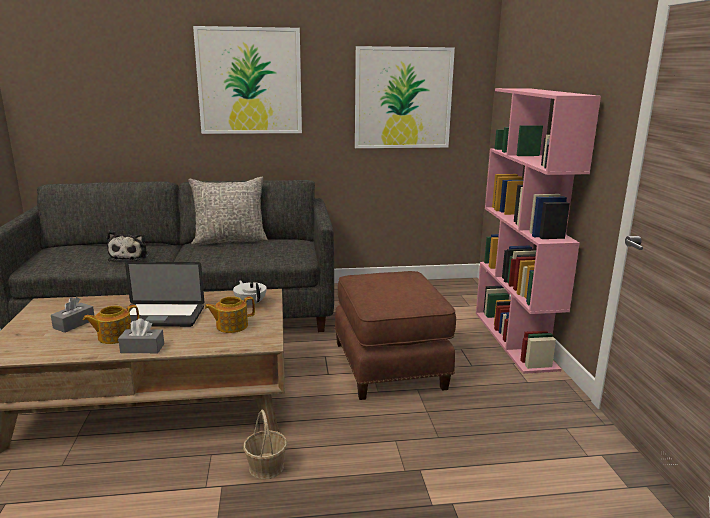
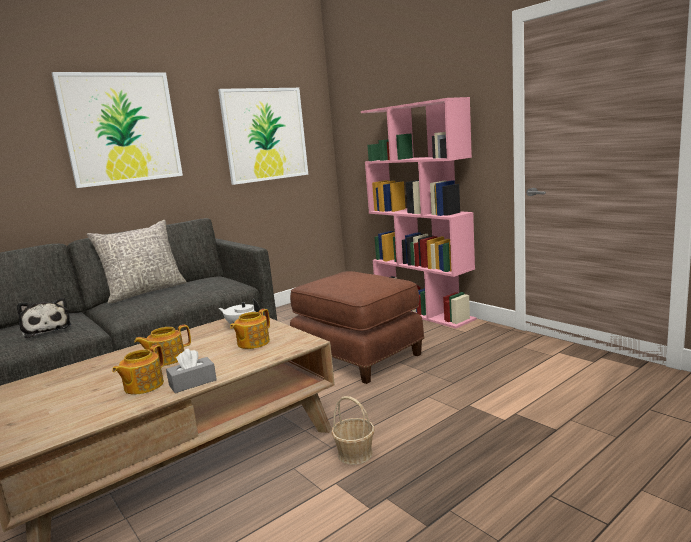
camera: 30 degrees left, 5 degrees down
(74, 324) = (72, 394): grey tissue box -> none
(161, 316) = (166, 359): laptop -> teapot

